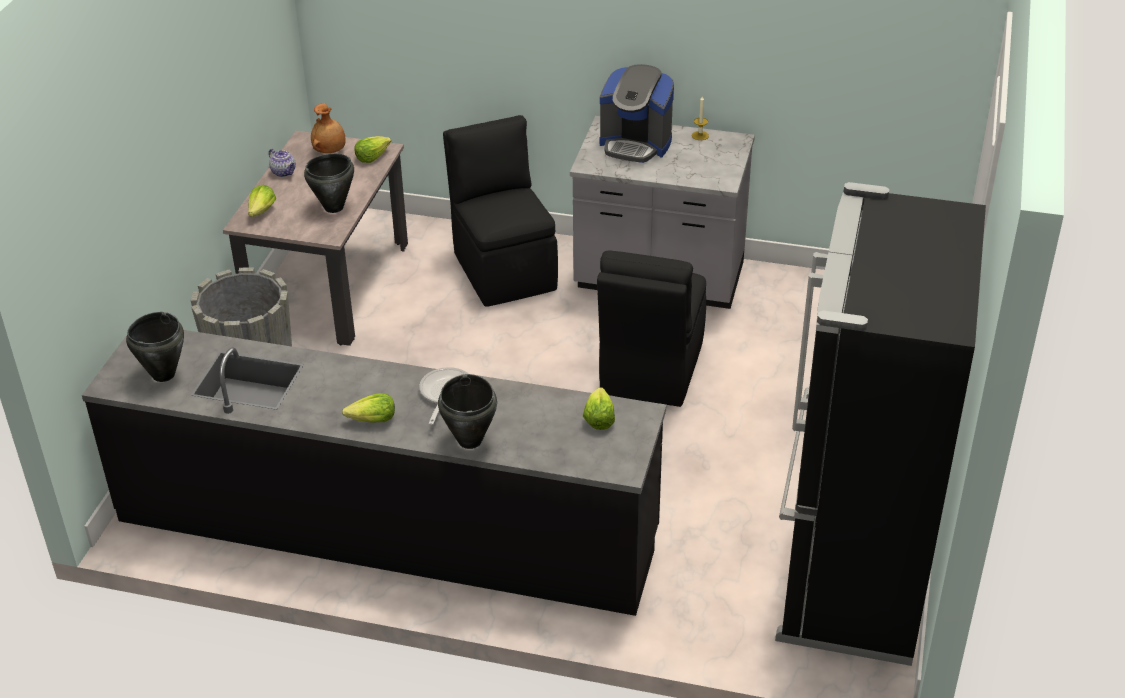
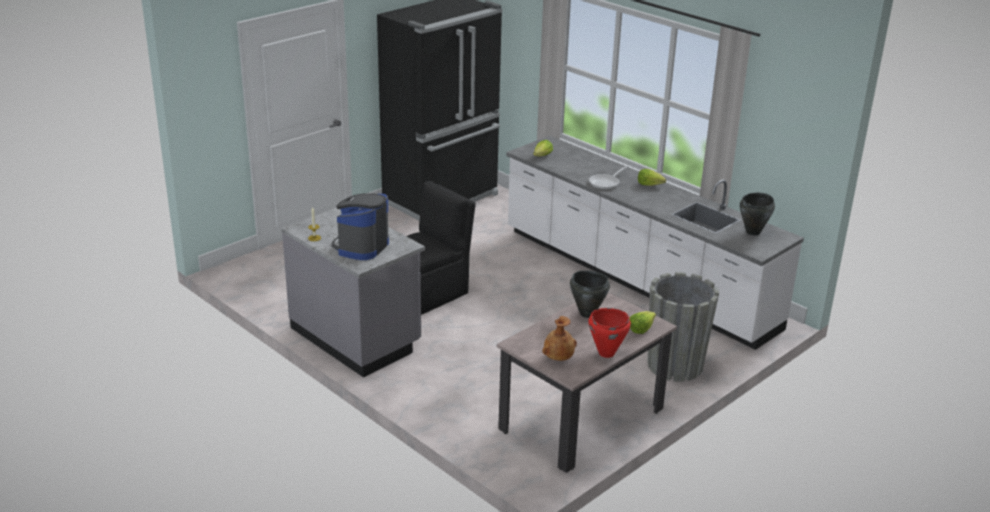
camera: 150 degrees left, 10 degrees down
(284, 172) = (606, 353): teapot -> red cooking pot
(372, 157) = (529, 341): lettuce -> none
(386, 527) = (636, 279): black counter -> white counter
(470, 440) = (608, 166): black cooking pot -> none
(504, 269) = (447, 383): black chair -> none
(635, 144) = (361, 247): coffee machine -> coffee machine turned 120 degrees counterclockwise

